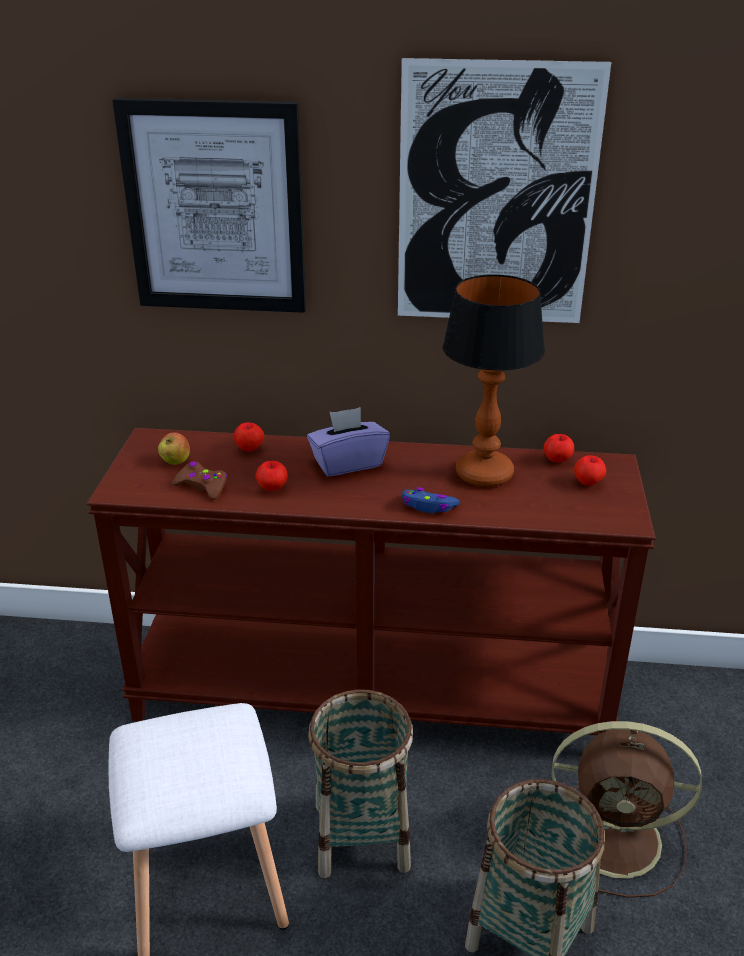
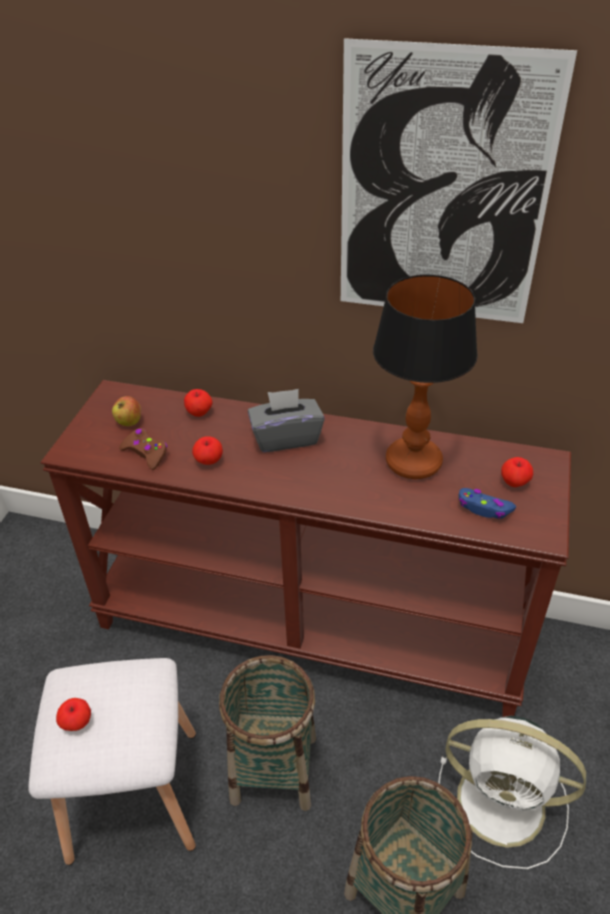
camera: 10 degrees right, 10 degrees up
(215, 208) = (162, 186): picture -> none
(348, 463) = (286, 438): purple tissue box -> grey tissue box
(428, 506) = (350, 497): blue game controller -> blue game controller (484, 508)
(557, 460) = (489, 452): apple -> apple (77, 722)
(617, 838) = (505, 804): brown fan -> white fan

